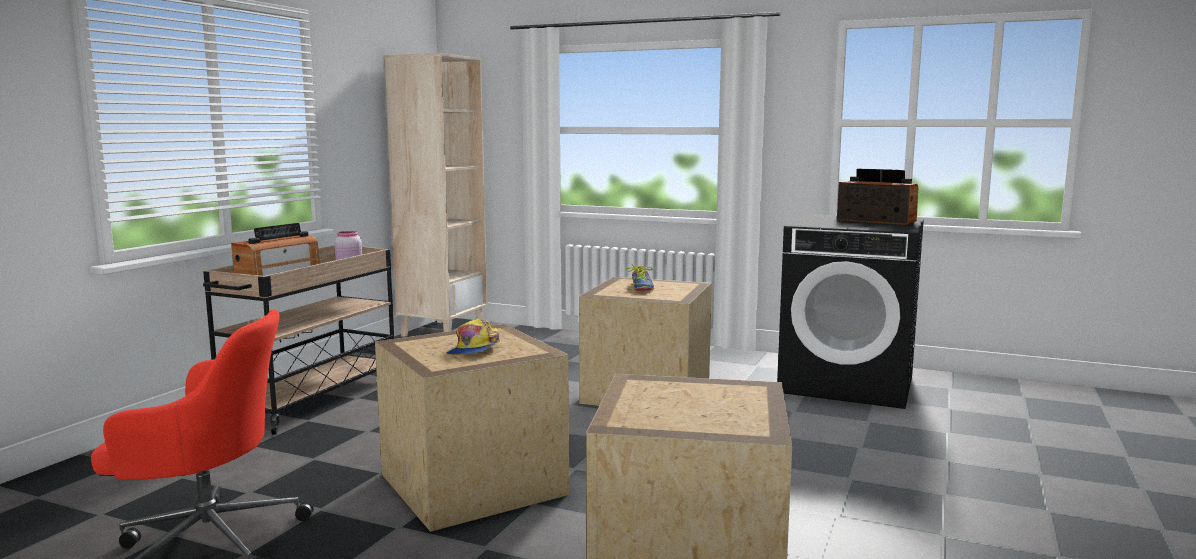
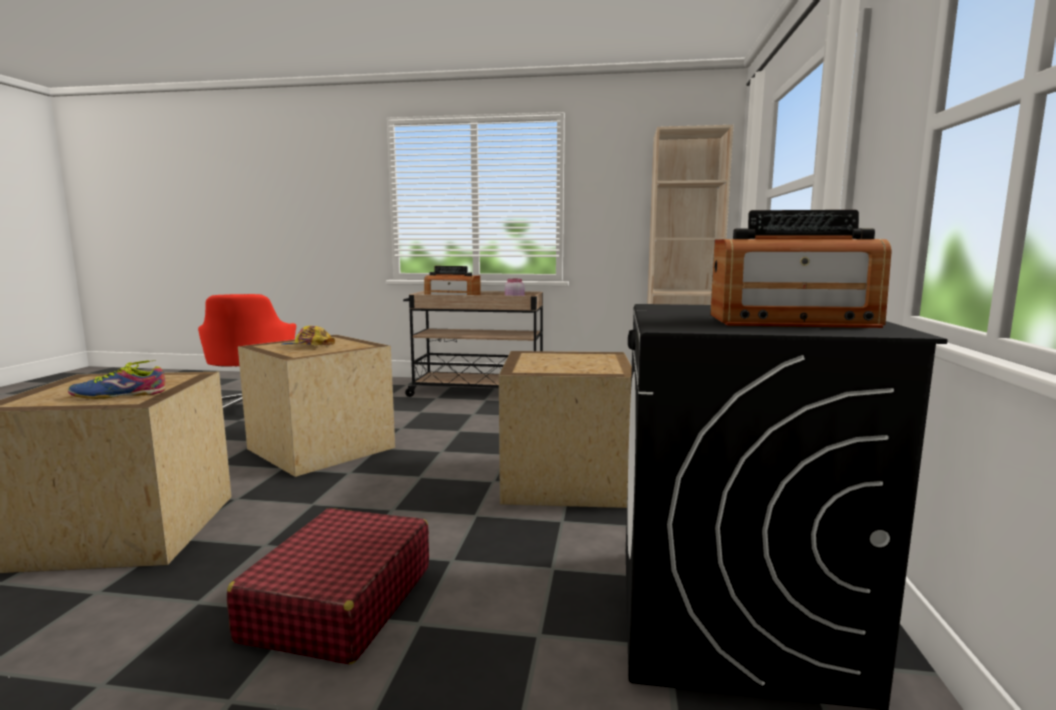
camera: 75 degrees right, 0 degrees up
(642, 287) = (571, 360): shoe -> shoe (119, 395)
(838, 468) = (339, 603): none -> red suitcase
(876, 221) = (792, 321): radio -> radio turned 75 degrees clockwise

